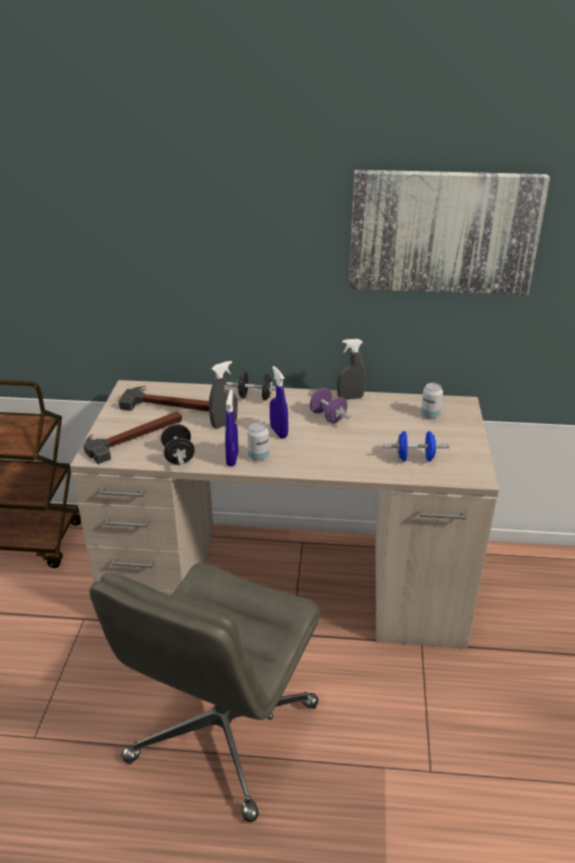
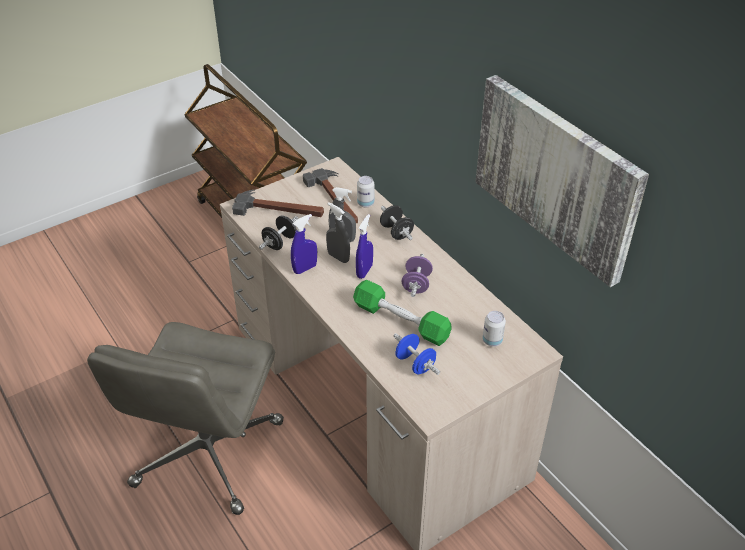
camera: 50 degrees right, 10 degrees up
(222, 734) = (208, 455): grey office chair -> grey office chair turned 60 degrees counterclockwise
(258, 456) = (322, 279): can -> can (365, 203)
(350, 398) = (460, 281): grey spray bottle -> grey spray bottle (338, 257)
(360, 442) = (401, 321): none -> green dumbbell

